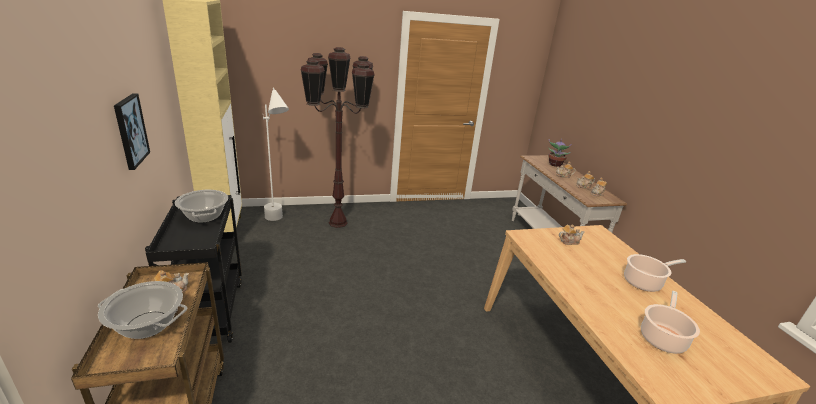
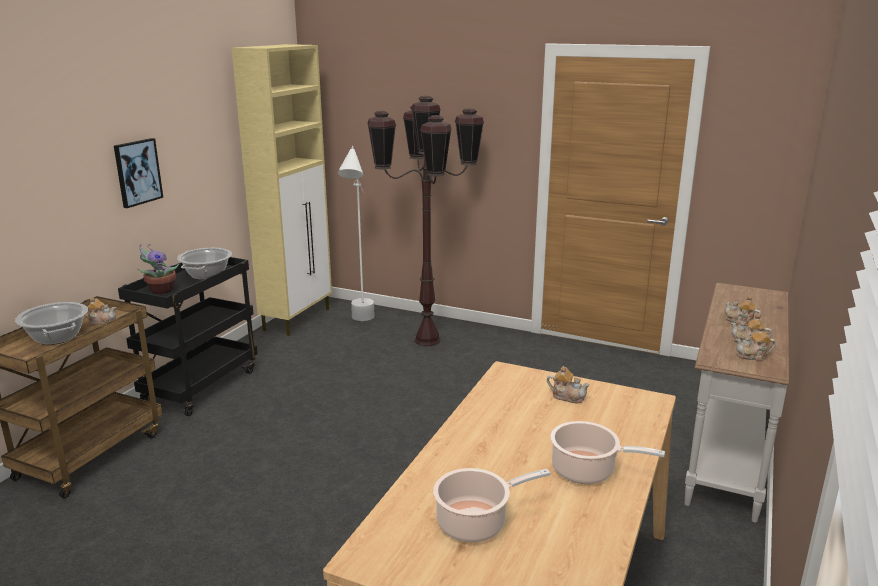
camera: 40 degrees right, 5 degrees down
(555, 165) = (757, 305): potted plant -> potted plant (160, 290)

